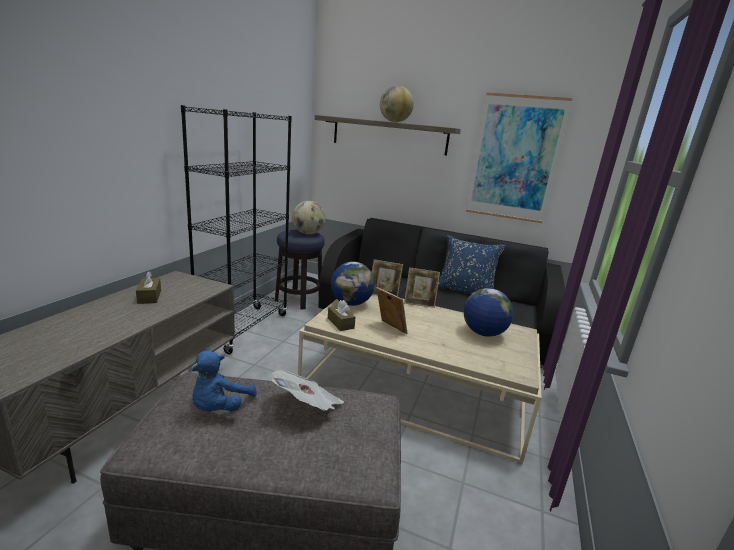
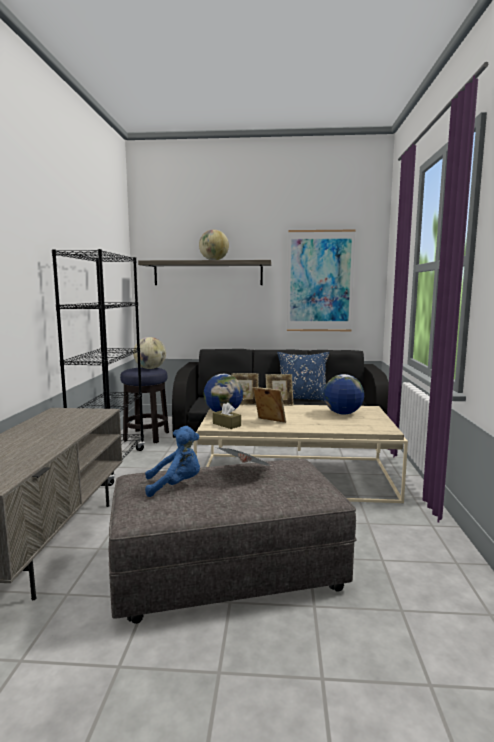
camera: 15 degrees left, 10 degrees down
(149, 296) = (50, 425): brown tissue box -> none
(219, 407) = (176, 485): blue plush toy -> blue plush toy turned 105 degrees counterclockwise

